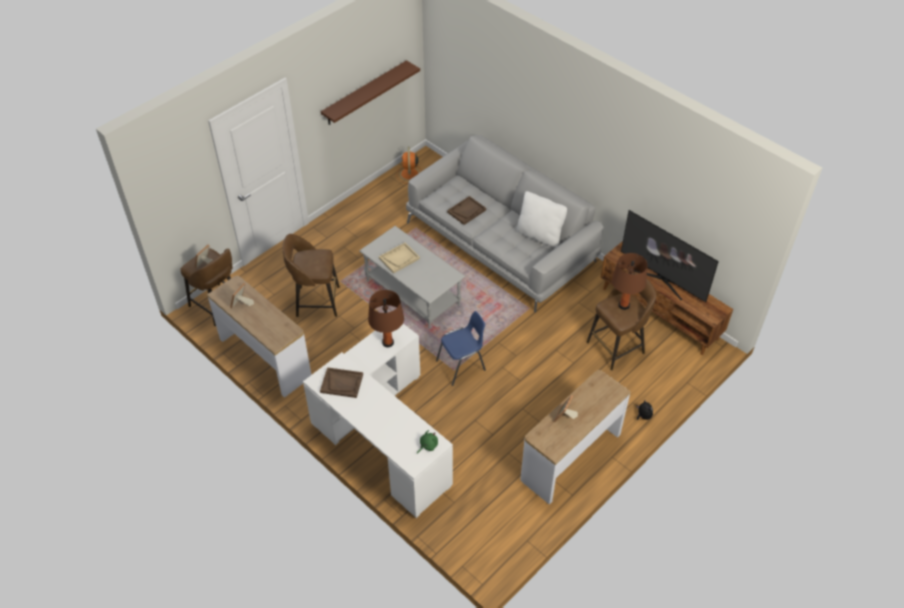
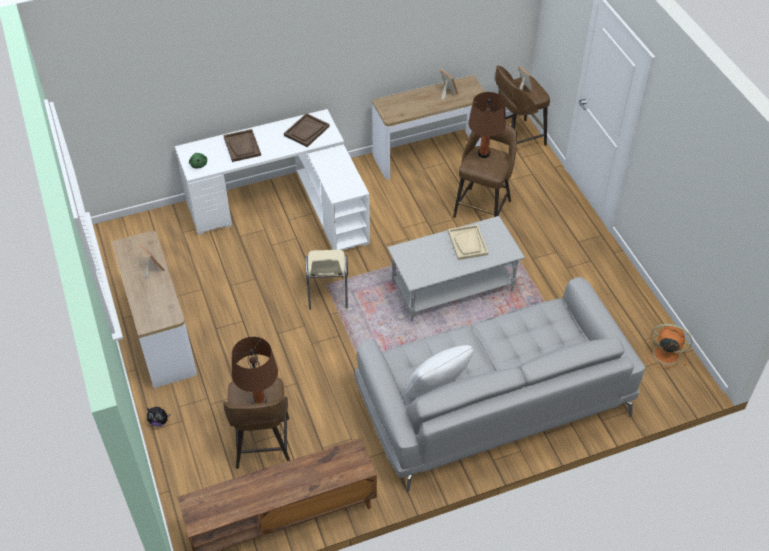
camera: 115 degrees right, 0 degrees up
(365, 93) = (700, 208): brown shelf -> none
(388, 342) = (337, 179): brown table lamp -> brown table lamp (484, 153)
(462, 365) = (327, 293): blue chair -> beige chair
(466, 211) = (517, 331): brown tray -> brown tray (242, 146)
(662, 280) = (284, 481): television -> none

